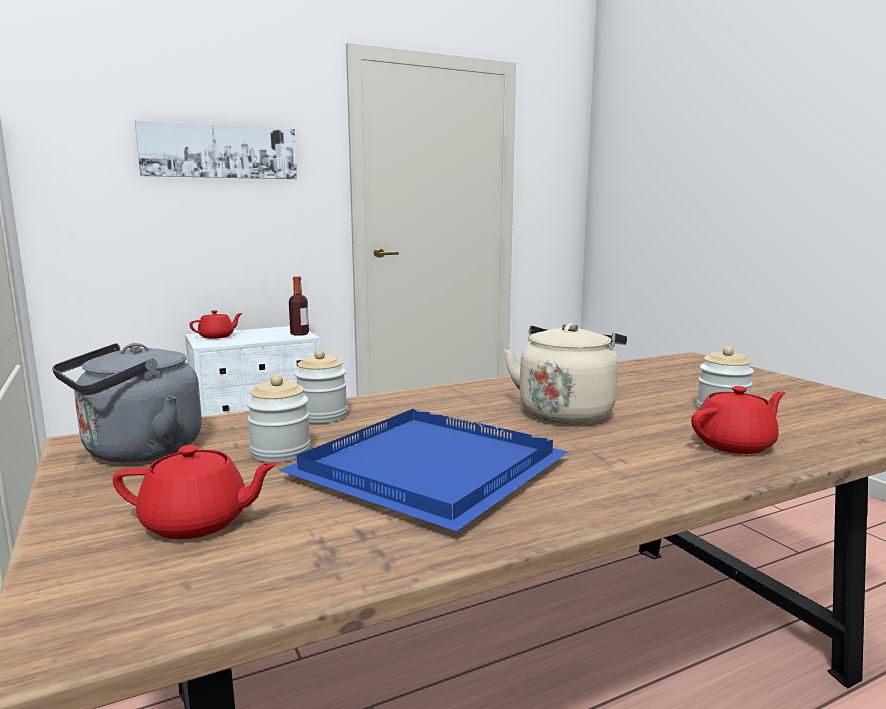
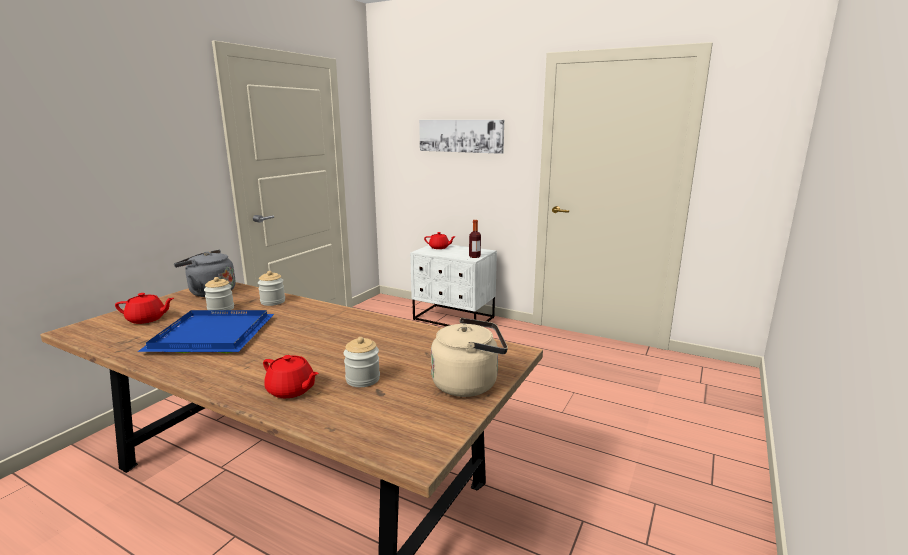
camera: 55 degrees right, 5 degrees up
(197, 523) = (147, 319): red teapot -> red teapot turned 60 degrees counterclockwise
(567, 412) = (322, 341): beige kettle -> beige kettle (469, 384)

